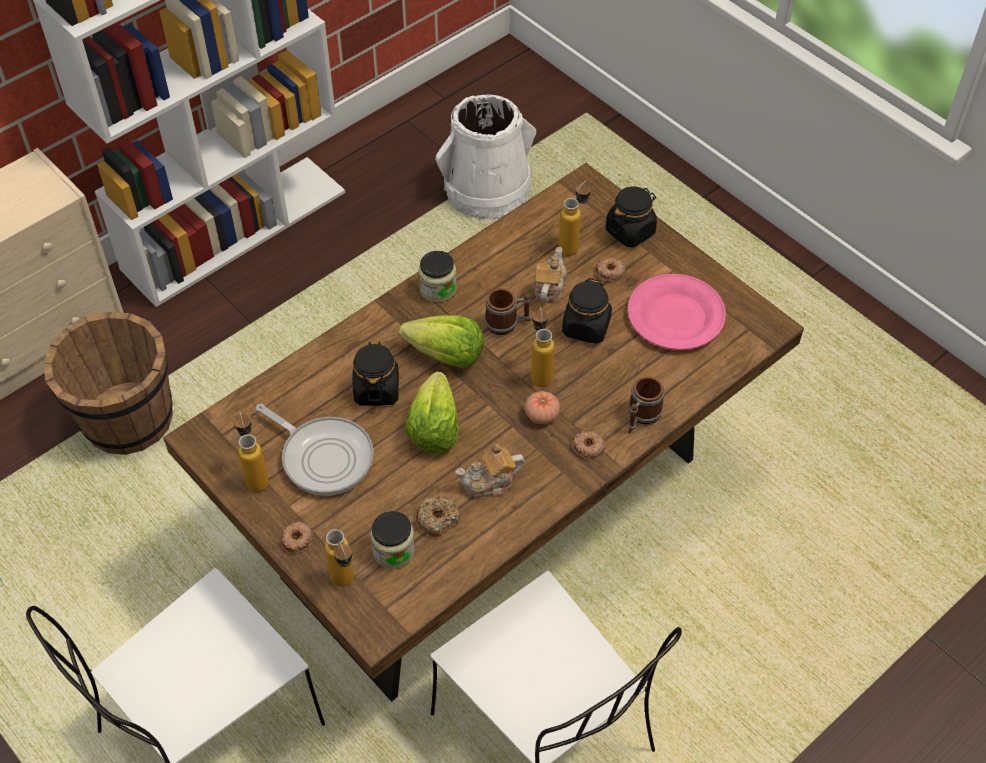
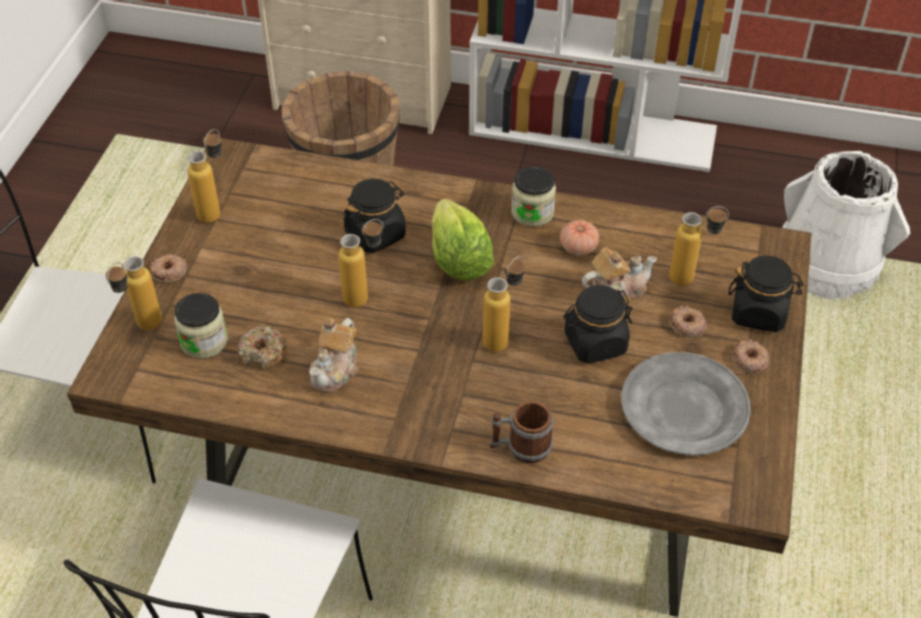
camera: 55 degrees right, 5 degrees down
(323, 456) = (271, 240): frying pan -> none
(434, 428) = (365, 296): lettuce -> bottle
(490, 483) = (336, 369): teapot -> teapot turned 105 degrees counterclockwise
(507, 323) = (540, 282): mug -> none
(542, 415) = (451, 366): tomato -> tomato (578, 247)
(588, 447) = (443, 423): donut -> donut (749, 360)
(675, 316) = (683, 408): pink plate -> grey plate

